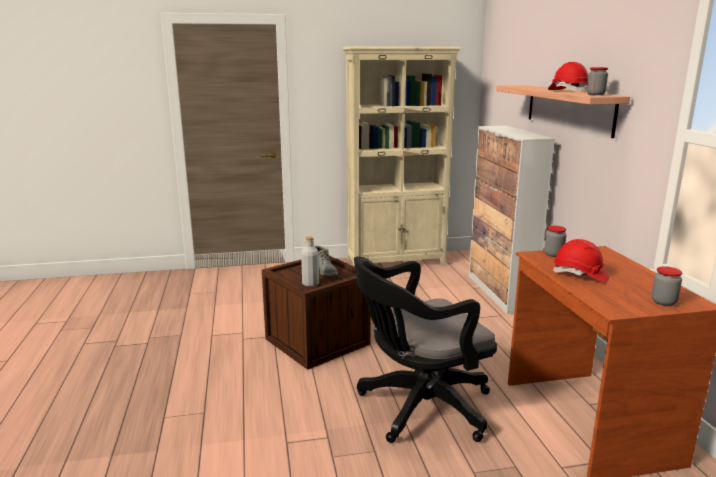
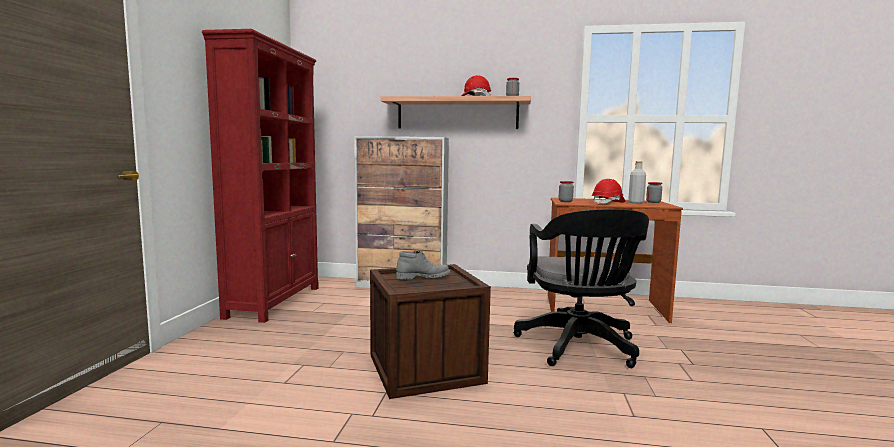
camera: 70 degrees left, 10 degrees down
(310, 284) = (454, 285): grey bottle -> grey bottle (636, 202)
(396, 262) = (275, 301): beige bookcase -> red bookcase

